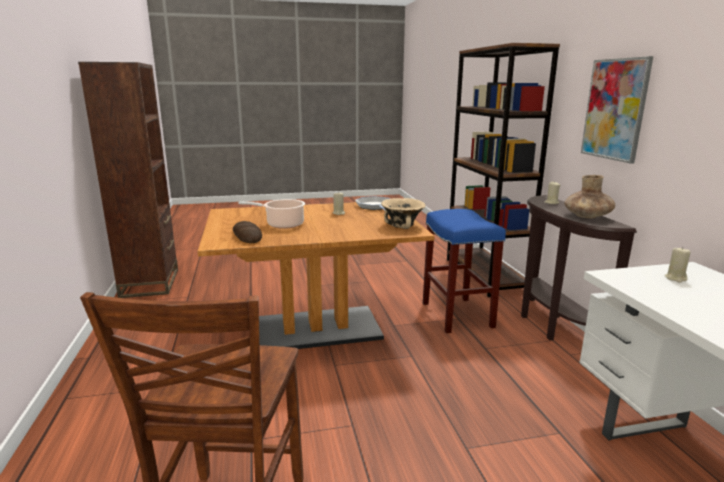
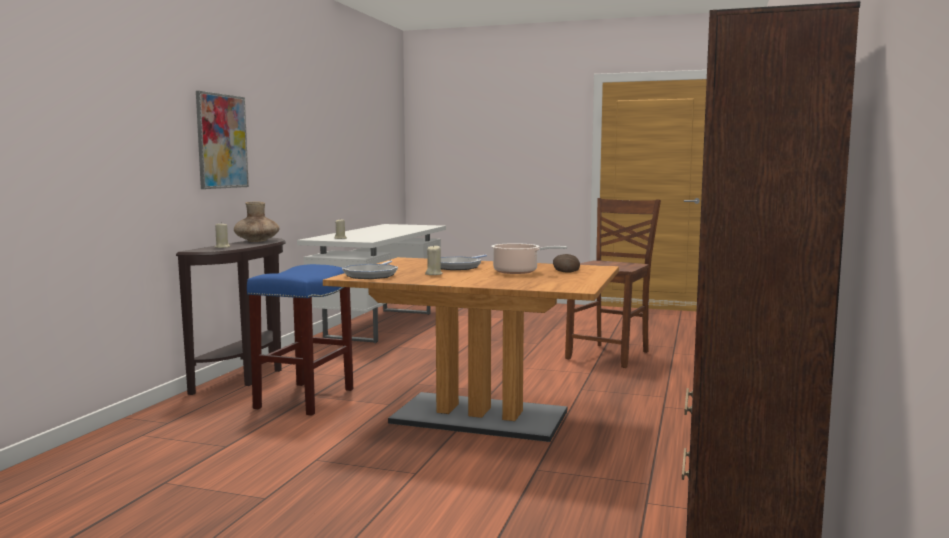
camera: 150 degrees left, 10 degrees down
(341, 225) = (458, 267): none -> frying pan
(402, 226) = (403, 262): beige bowl -> none
(484, 275) = (141, 428): brown bookcase -> none

